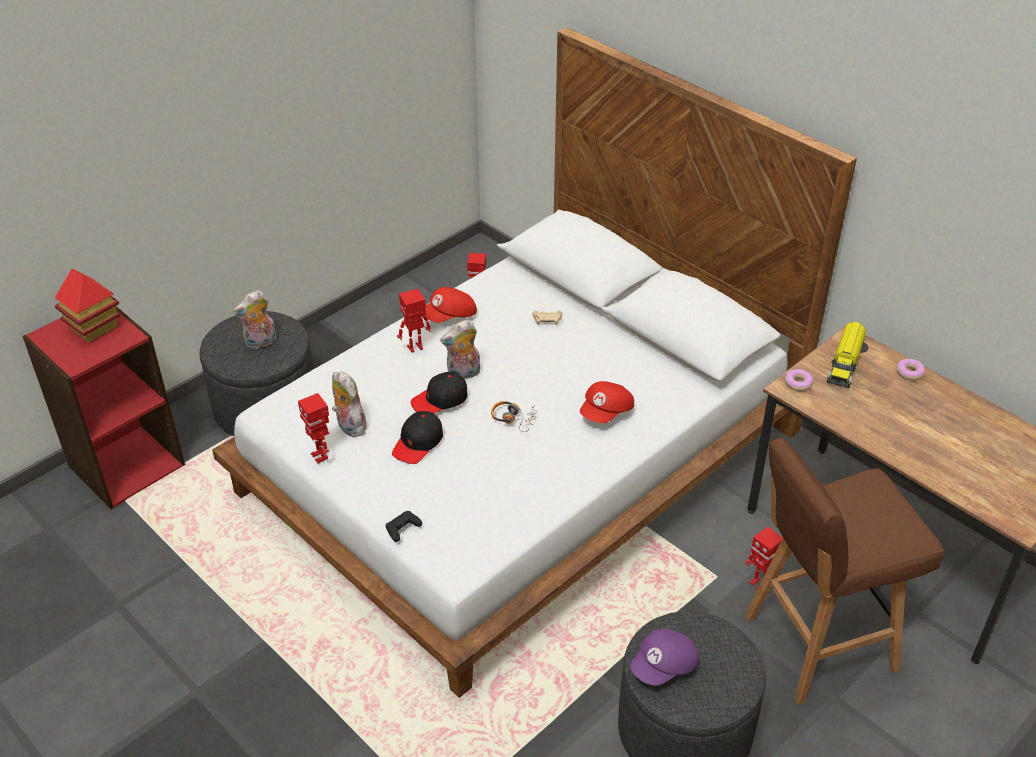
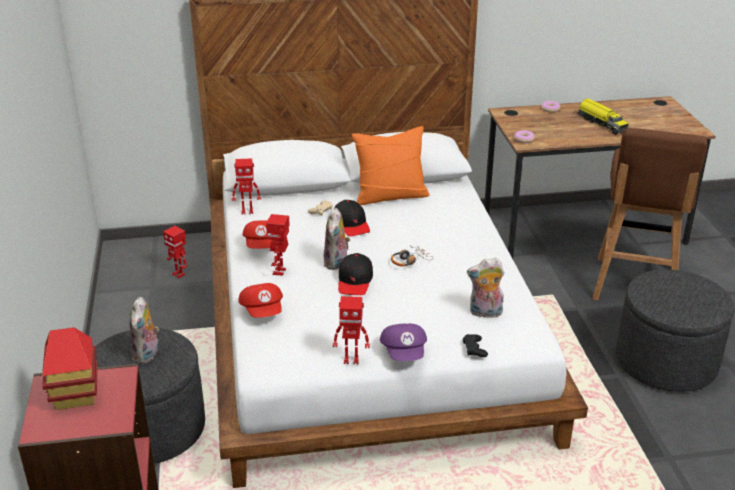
camera: 55 degrees left, 10 degrees down
(349, 426) = (332, 334): plush toy -> plush toy (485, 313)
(418, 443) = (388, 309): black cap -> black cap (351, 224)
(606, 412) = (444, 225): red cap -> red cap (263, 311)
(626, 350) = (390, 196): none -> orange pillow
(664, 667) = (675, 305): purple cap -> purple cap (404, 353)
(759, 584) = (571, 283): toy robot -> toy robot (247, 211)
(845, 362) = (521, 121): toy truck -> toy truck (601, 123)

